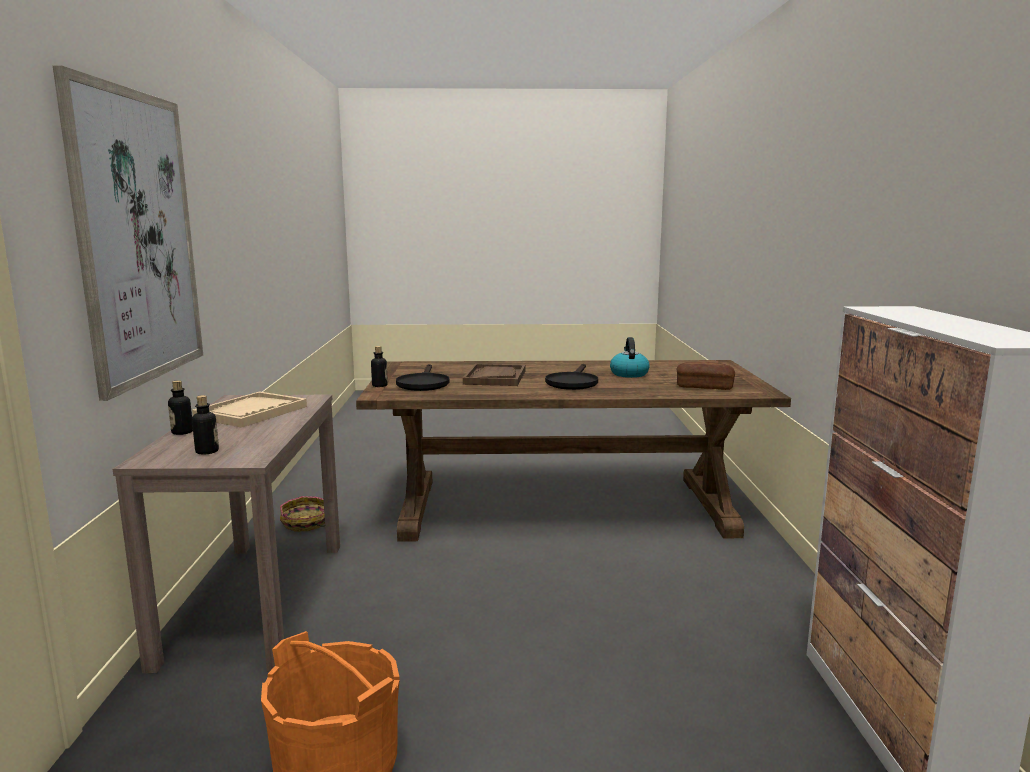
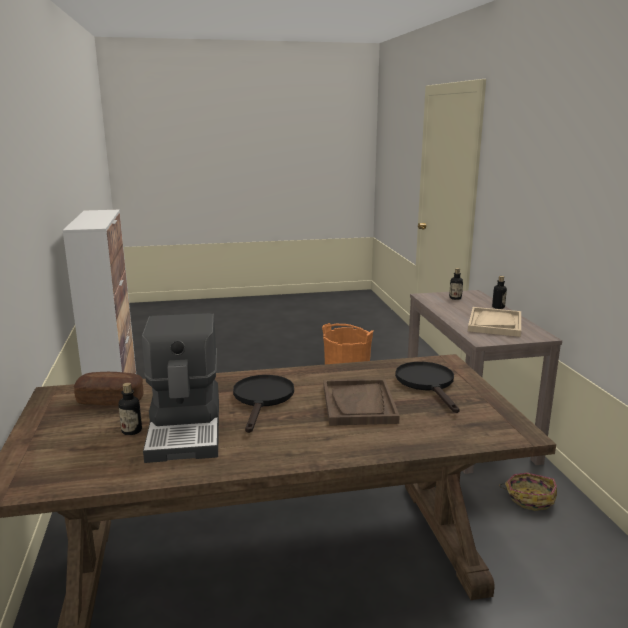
camera: 170 degrees right, 5 degrees up
(137, 237) = (531, 189): picture -> none
(379, 385) = (468, 376): bottle -> bottle (131, 431)
(628, 374) = (187, 428): kettle -> coffee machine

